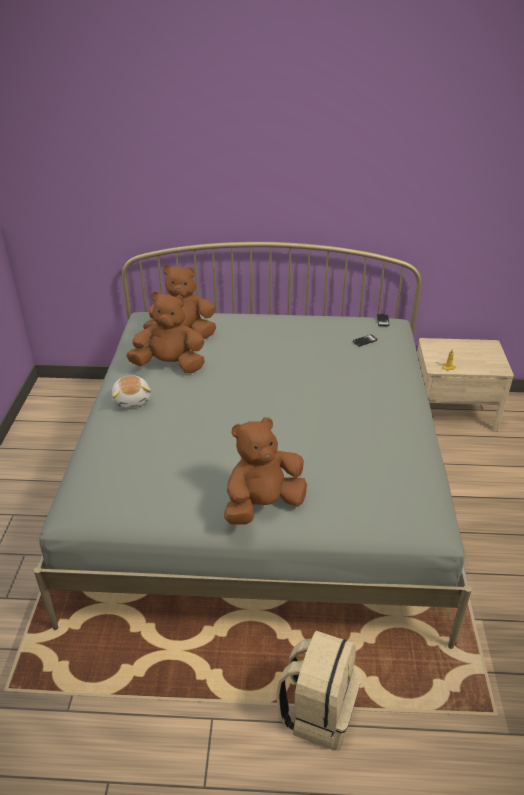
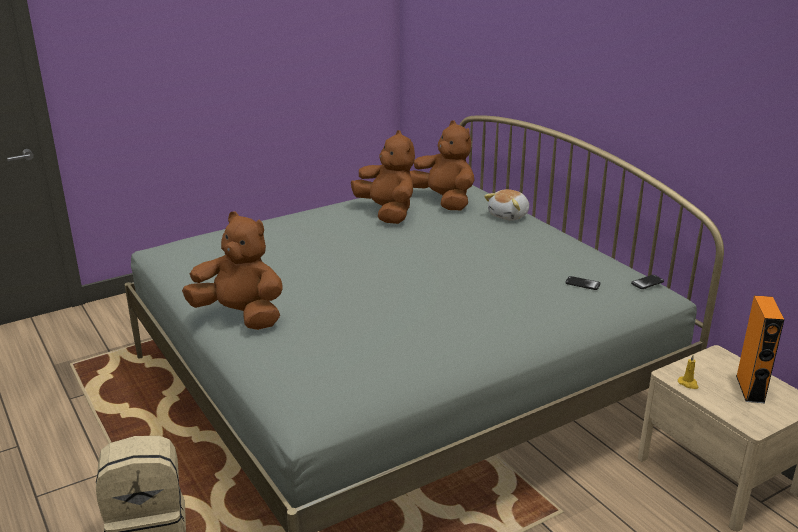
camera: 55 degrees right, 10 degrees down
(132, 400) = (318, 217): plush toy -> plush toy (509, 216)
(468, 352) = (750, 389): none -> orange speaker

